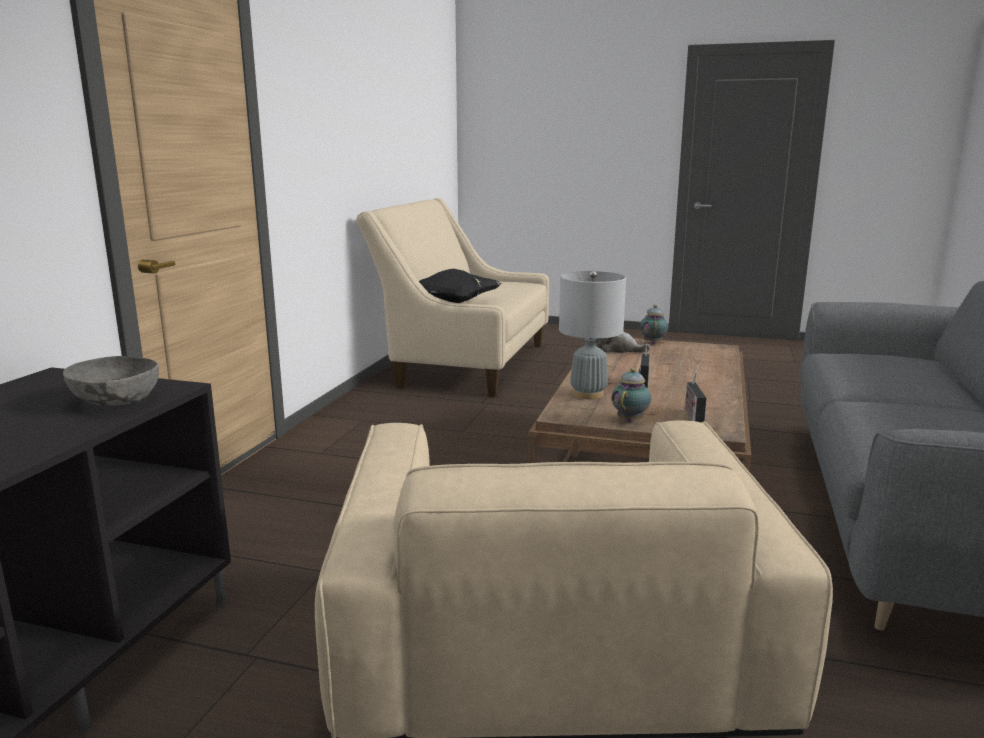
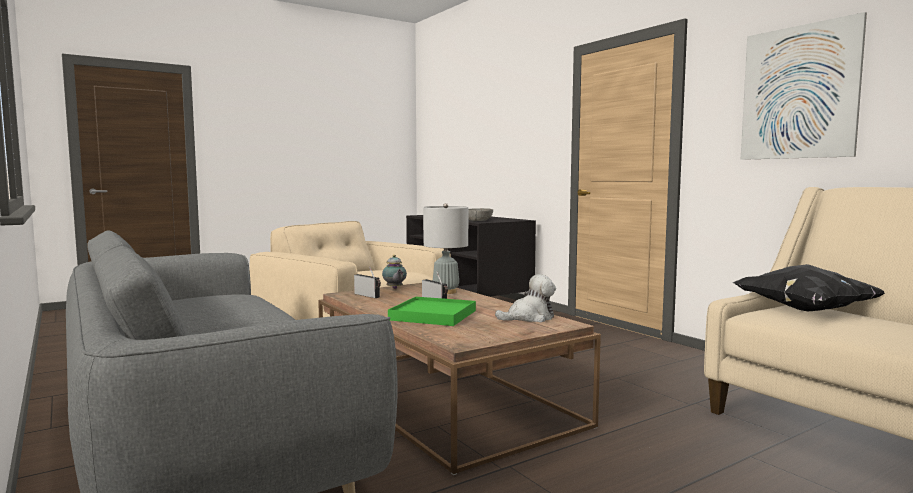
camera: 130 degrees right, 10 degrees down
(334, 118) = (799, 92): none -> picture
(653, 343) = (526, 331): teapot -> none
(685, 371) = (433, 315): none -> green tray

